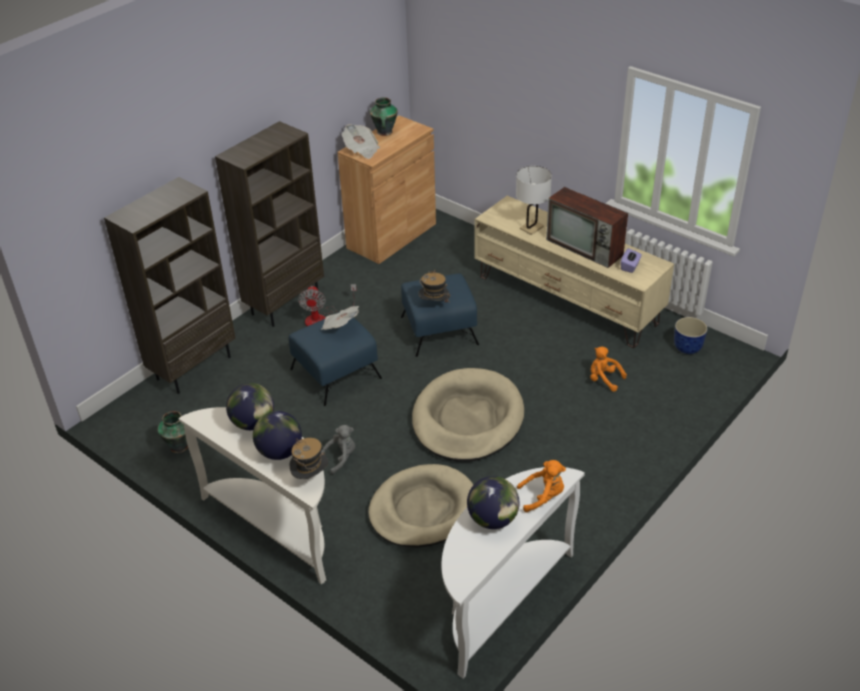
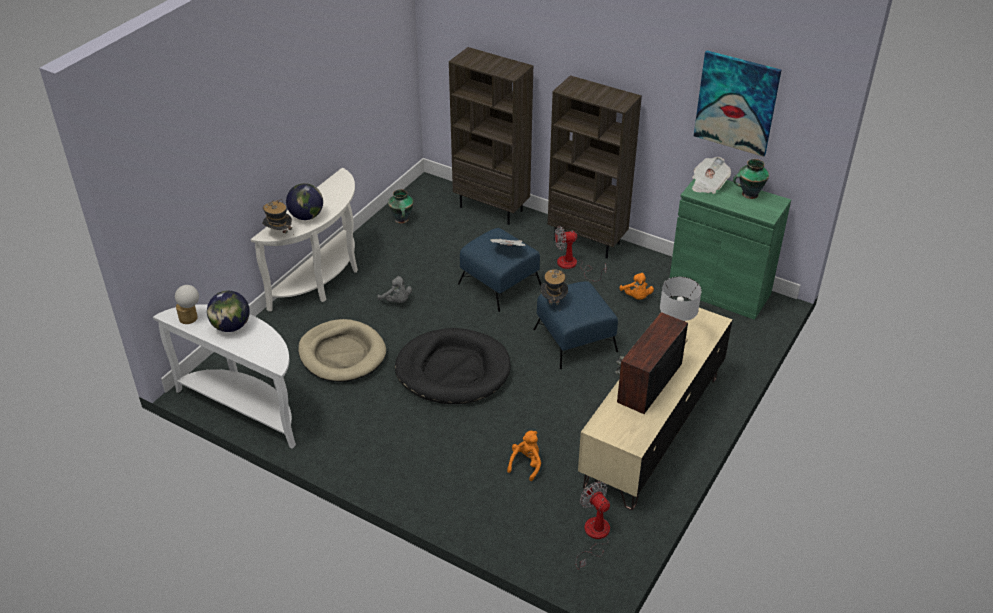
camera: 80 degrees right, 0 degrees up
(253, 423) = (337, 200): globe -> none
(344, 66) = (736, 103): none -> picture
(391, 236) = (719, 291): brown cabinet -> green cabinet
(467, 419) = (453, 370): beige dog bed -> black dog bed
(471, 561) = (191, 318): none -> table lamp
(543, 497) = (254, 352): orange plush toy -> orange plush toy (636, 297)
(630, 266) = (624, 420): purple tissue box -> none
(688, 348) = (594, 536): planter -> fan

